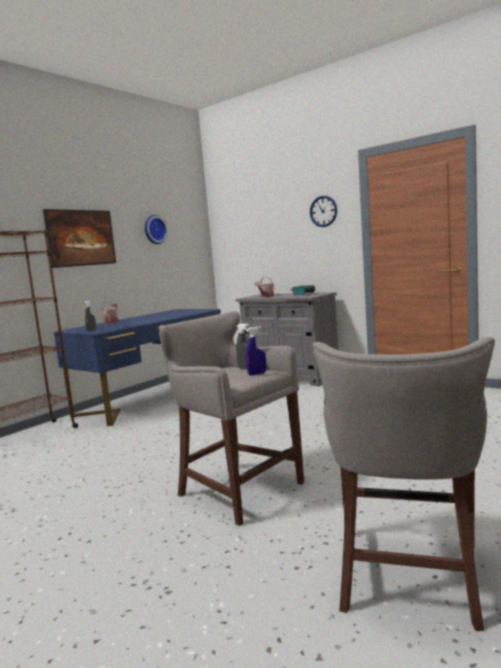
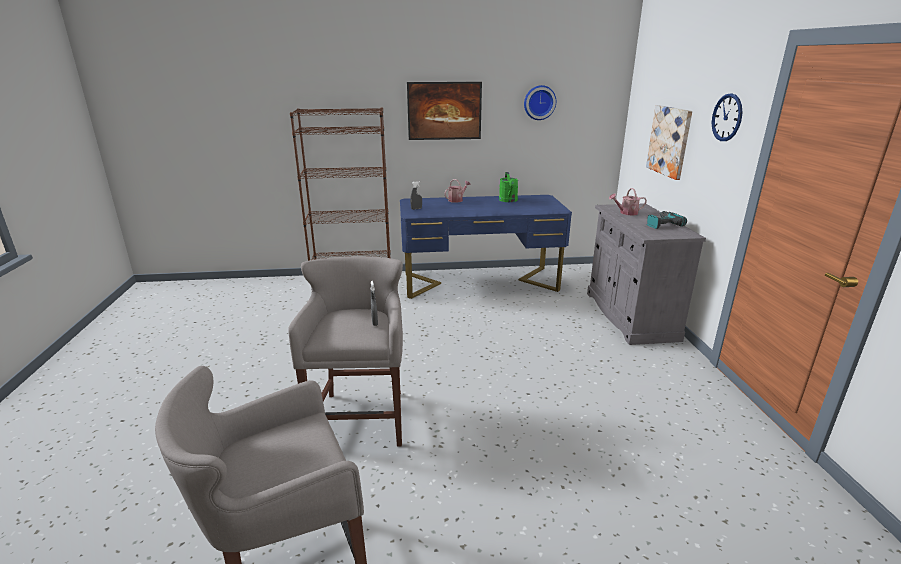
camera: 45 degrees right, 15 degrees up
(157, 315) = (509, 200): none -> green watering can
(257, 374) = (357, 336): blue spray bottle -> none
(270, 243) = (669, 141): none -> picture

